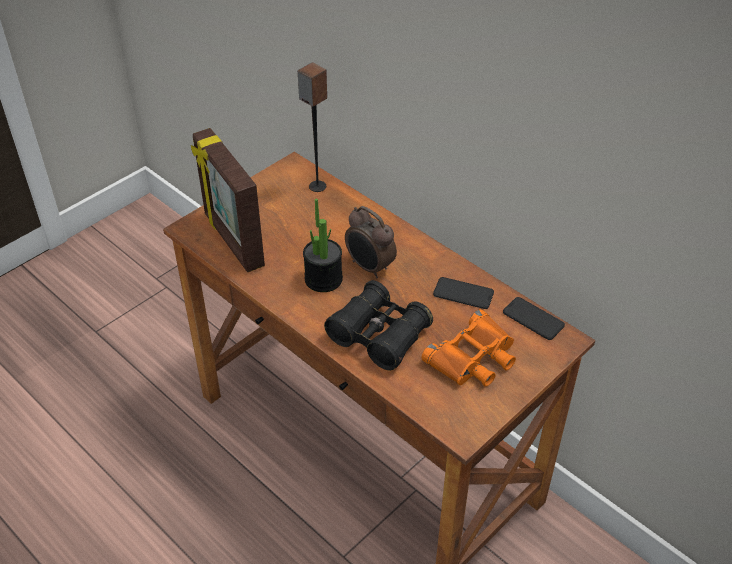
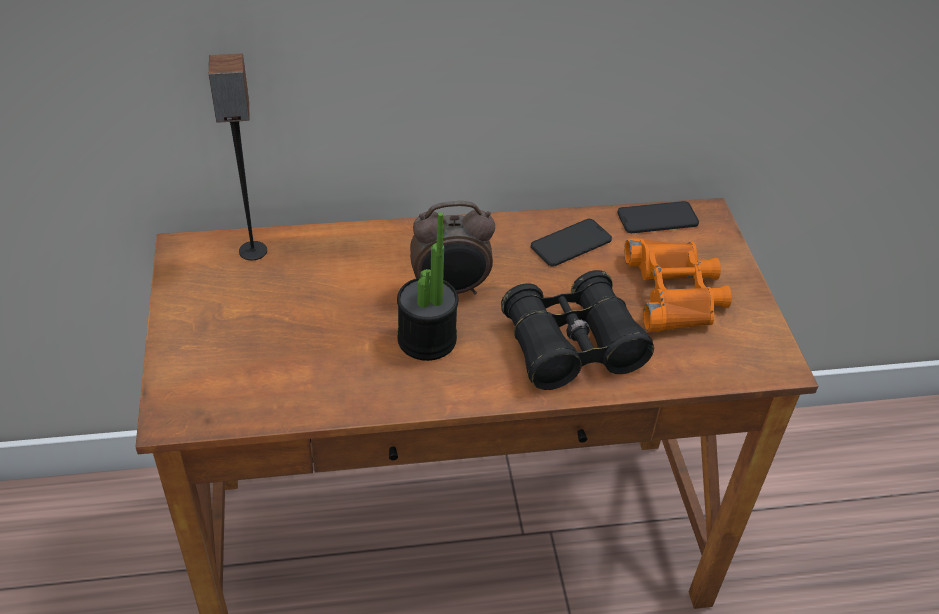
camera: 55 degrees left, 0 degrees up
(232, 241) = (255, 385): picture frame -> none

